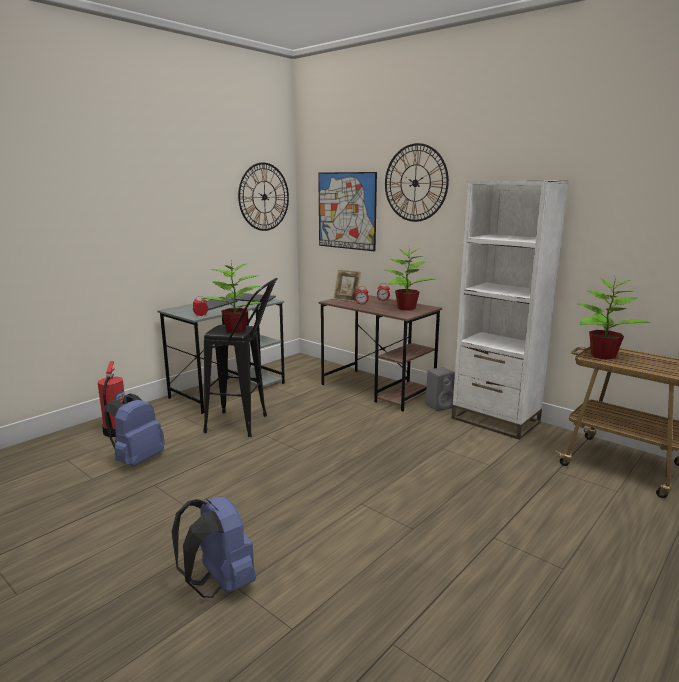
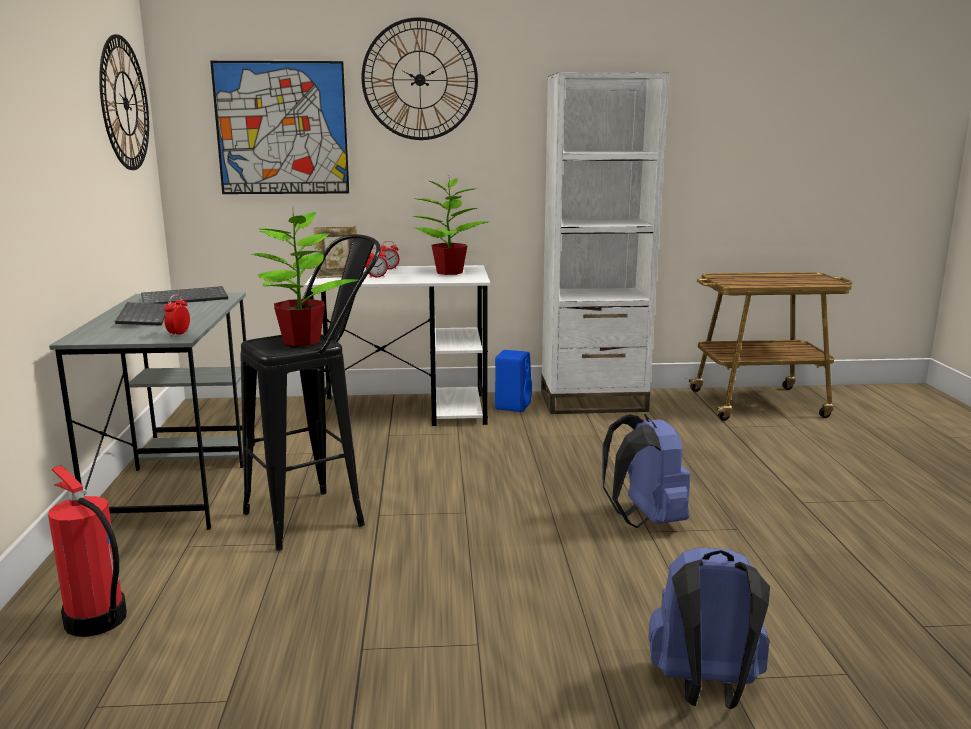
camera: 45 degrees left, 0 degrees up
(137, 460) = (248, 635): blue backpack -> blue backpack (645, 520)
(378, 389) = (405, 411): brown desk -> white desk
(440, 406) = (512, 405): grey speaker -> blue speaker
(602, 355) = (734, 281): potted plant -> none

